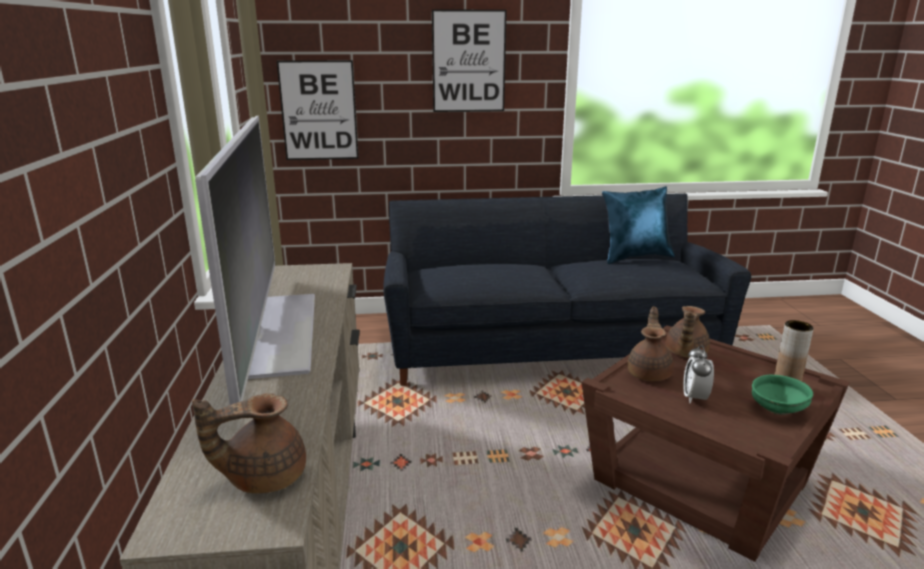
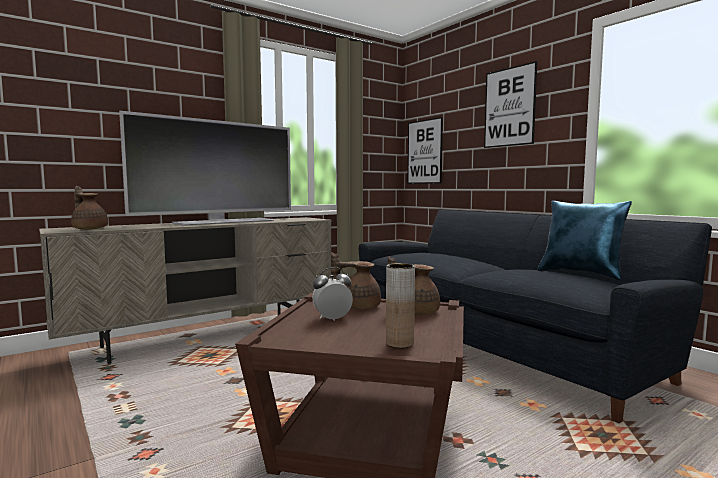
camera: 60 degrees right, 15 degrees down
(649, 373) = (358, 306): brown teapot -> brown teapot turned 150 degrees counterclockwise
(776, 409) = (347, 342): green bowl -> none

